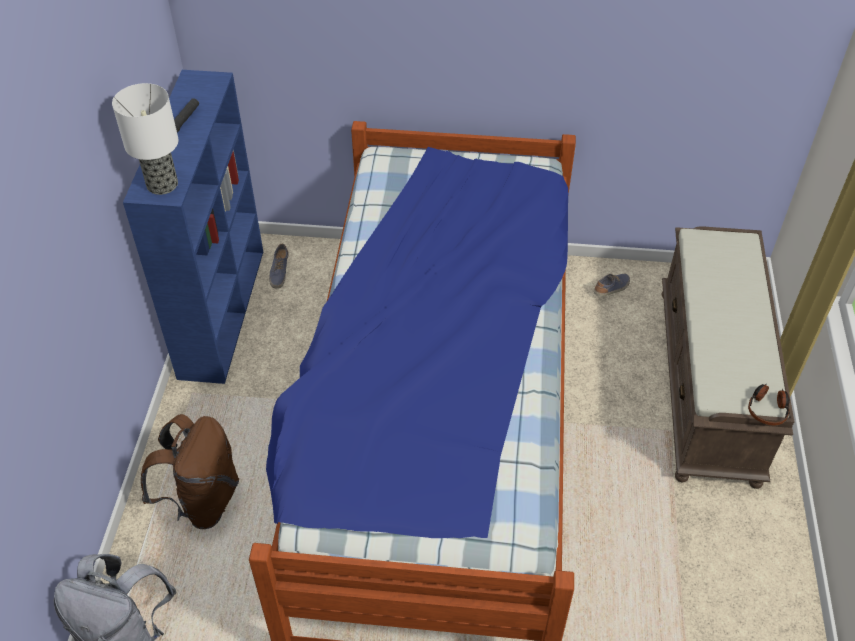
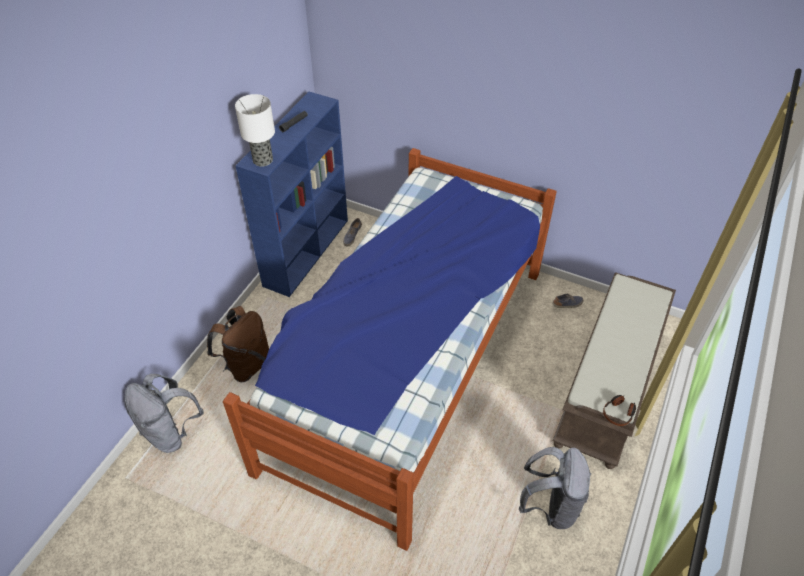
camera: 20 degrees right, 0 degrees up
(707, 561) = (550, 505): none -> grey backpack

